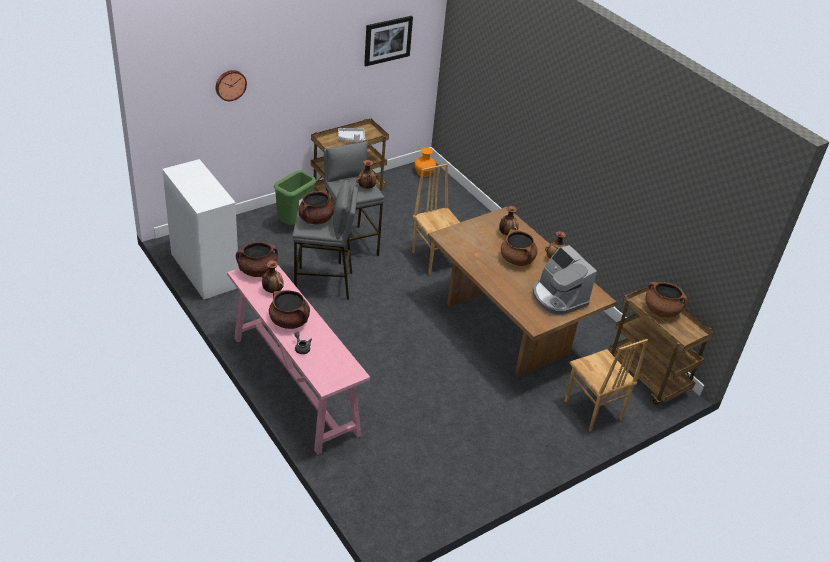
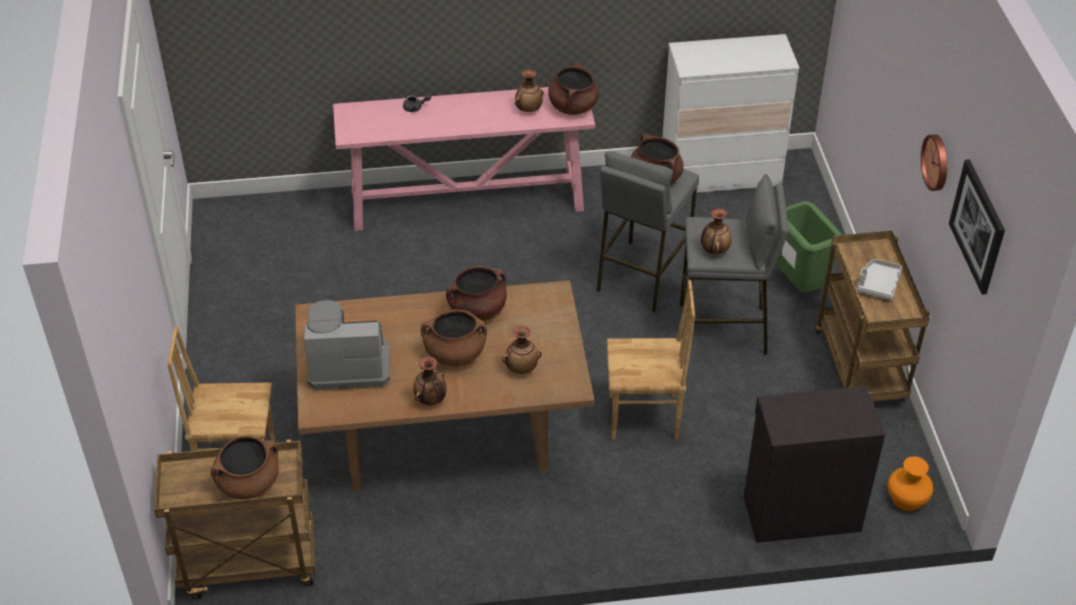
camera: 120 degrees right, 5 degrees up
(230, 84) = (879, 41): wall clock -> wall clock (937, 162)
(289, 321) = (465, 109): brown cooking pot -> brown cooking pot (477, 310)
(457, 200) = (800, 512): none -> black cabinet

